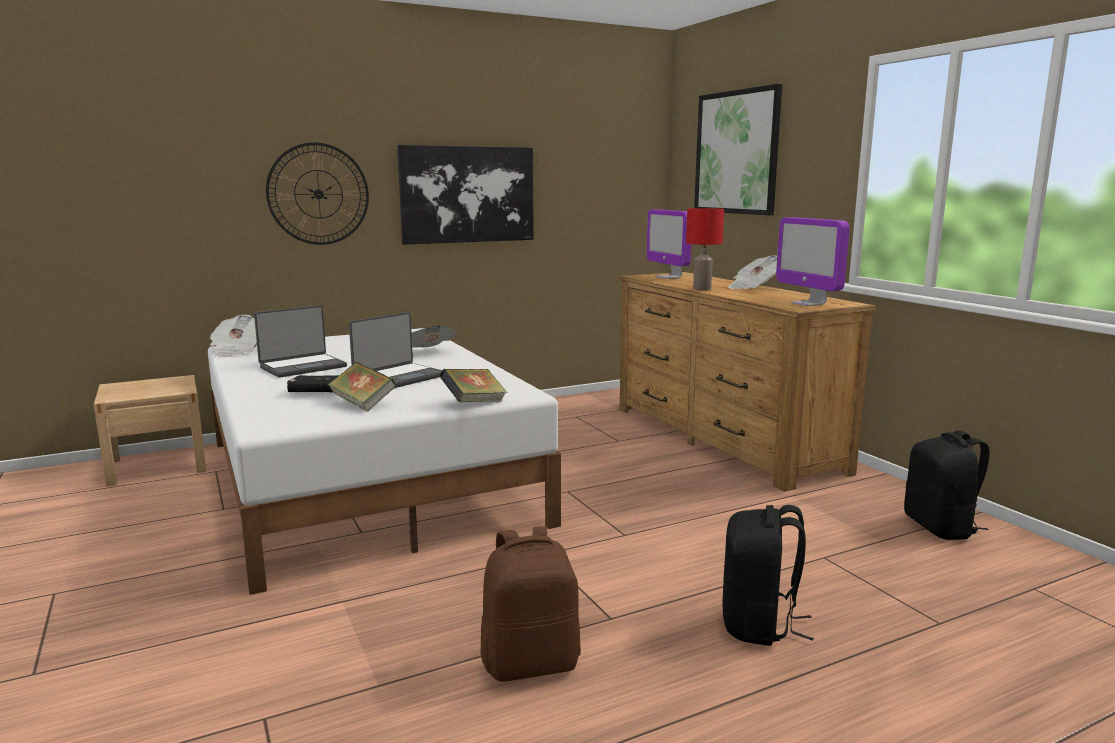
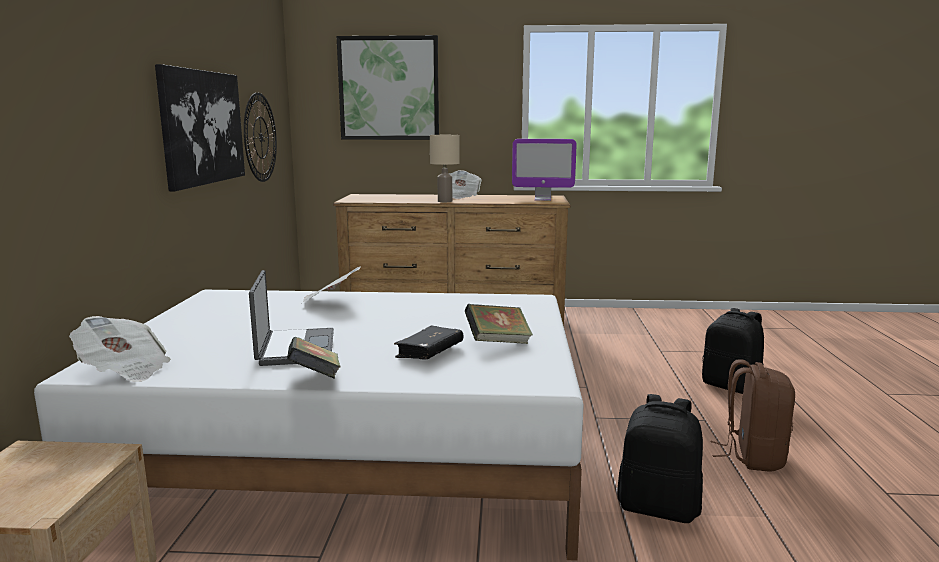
camera: 60 degrees left, 0 degrees up
(318, 194) = (101, 129): wall clock -> wall clock (260, 137)
(399, 377) = (416, 322): laptop -> none
(474, 403) = (543, 313): book -> book (315, 378)
(668, 277) = (372, 198): monitor -> none
(701, 289) = (444, 201): red table lamp -> beige table lamp
(941, 528) = (645, 319): black backpack -> black backpack (659, 507)

